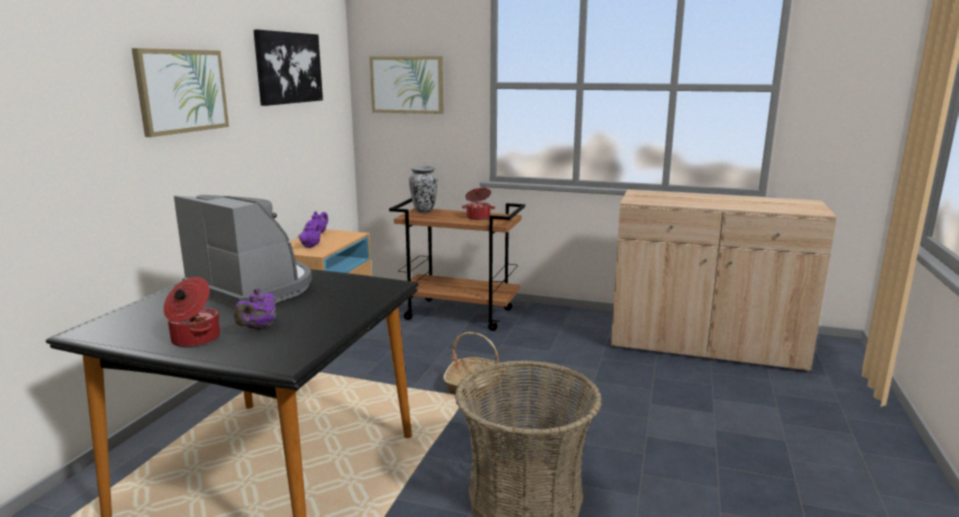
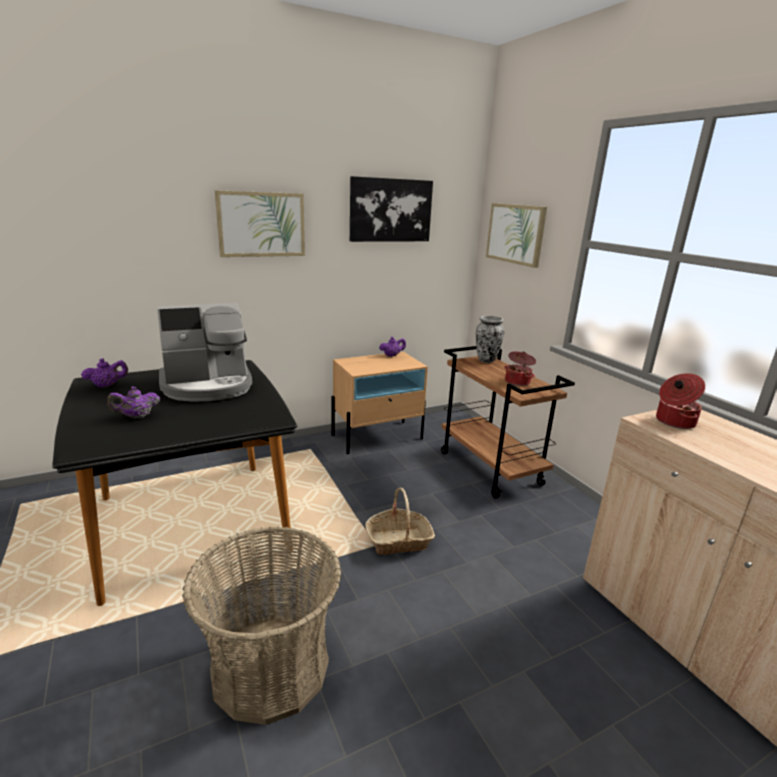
camera: 45 degrees right, 5 degrees up
(194, 340) = (100, 409): cooking pot -> cooking pot (673, 422)
(253, 288) = (208, 385): coffee machine -> coffee machine turned 75 degrees clockwise
(311, 246) = (365, 364): purple teapot -> purple teapot (107, 385)

